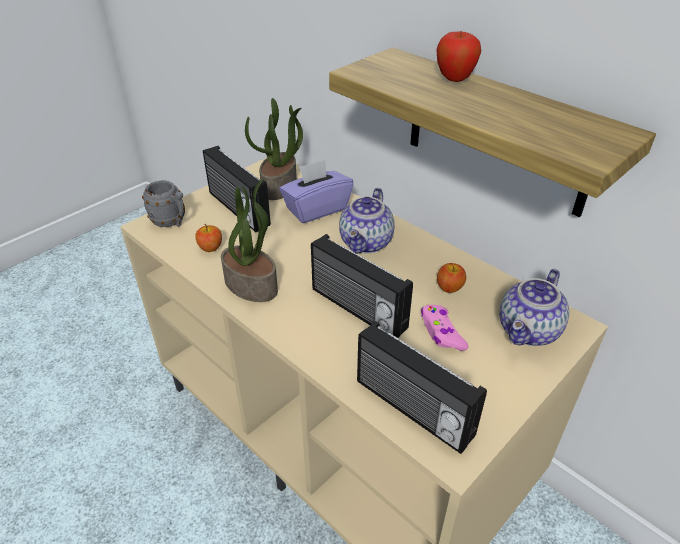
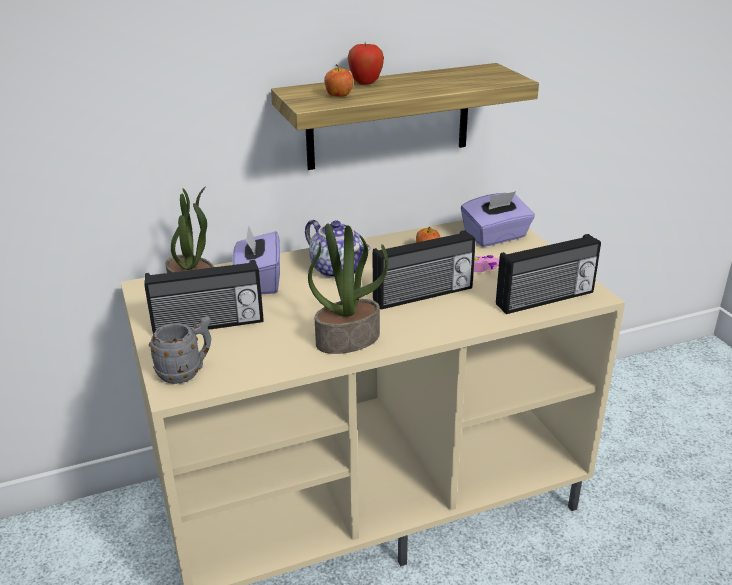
camera: 65 degrees left, 10 degrees down
(210, 248) = (264, 353): apple -> apple (339, 95)
(529, 331) = (496, 237): teapot -> purple tissue box

